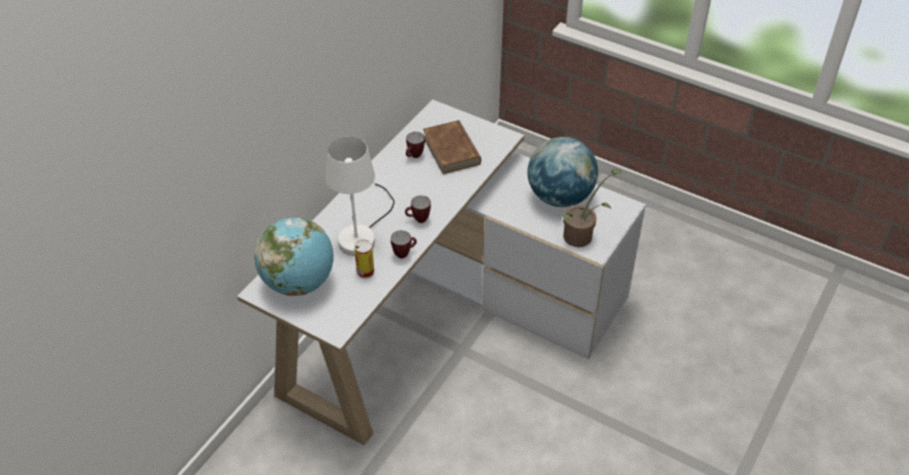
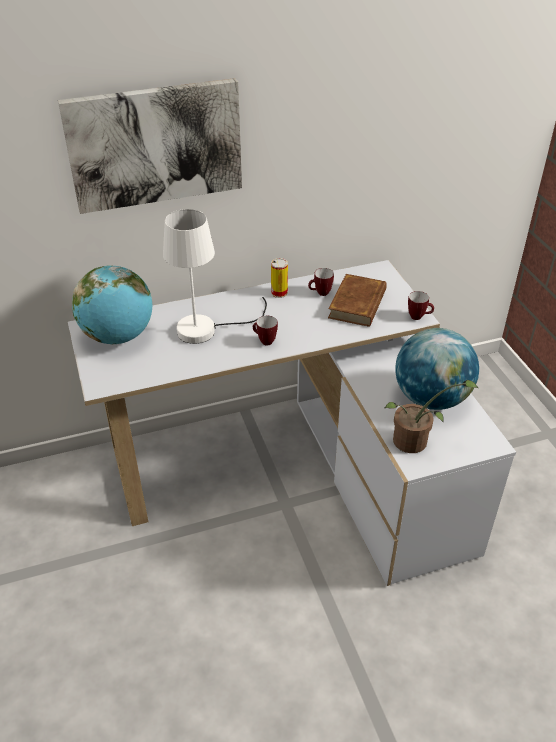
camera: 40 degrees right, 5 degrees down
(279, 95) = (155, 145): none -> picture
(365, 271) = (175, 356): can -> can (279, 293)
(404, 253) = (221, 360): mug -> mug (419, 317)

